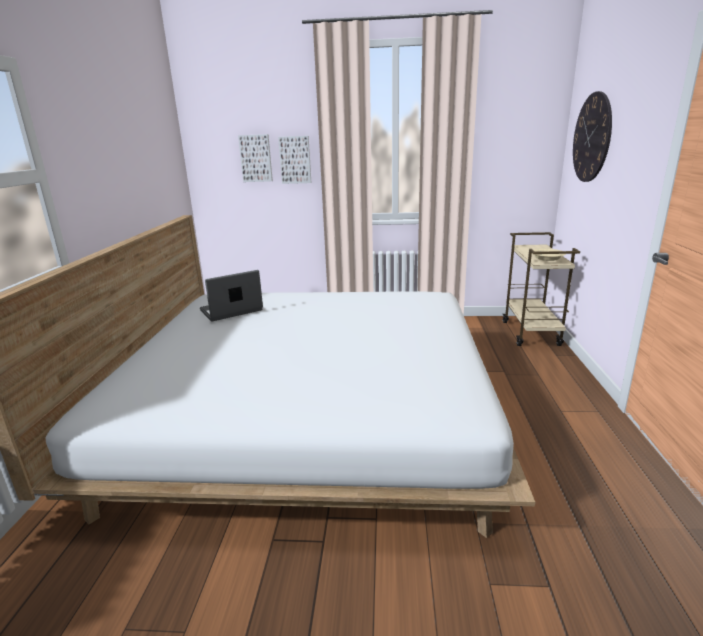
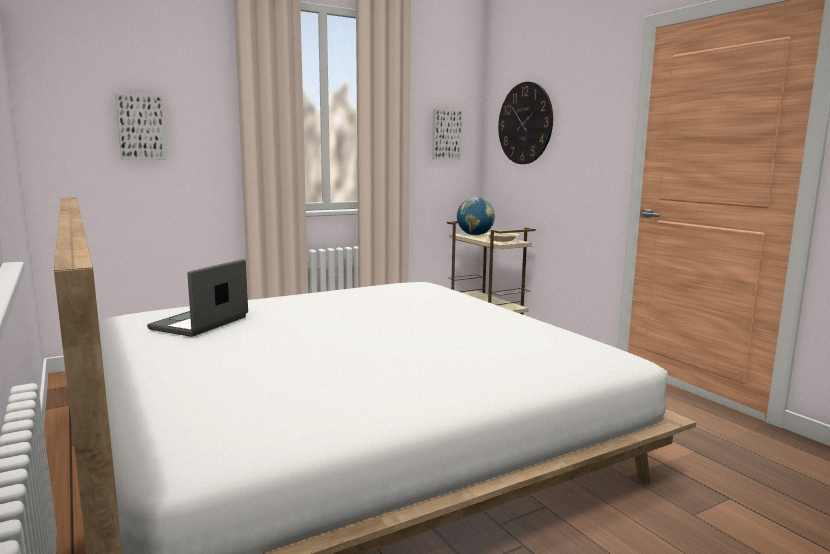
camera: 35 degrees left, 10 degrees down
(295, 159) = (199, 132): picture -> picture (445, 134)
(534, 248) = (475, 235): none -> globe

